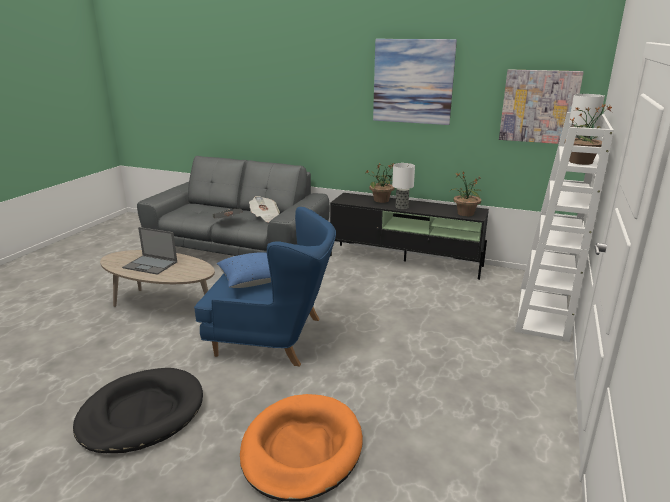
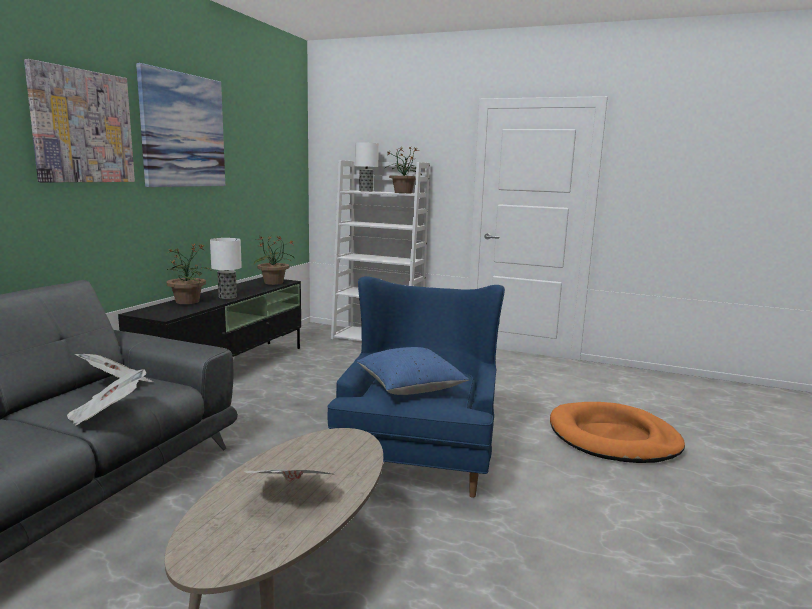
camera: 90 degrees left, 10 degrees down
(141, 413) = (626, 543): black dog bed -> none
(151, 265) = (292, 494): laptop -> newspaper
(539, 106) = (279, 161): picture -> picture (82, 126)

